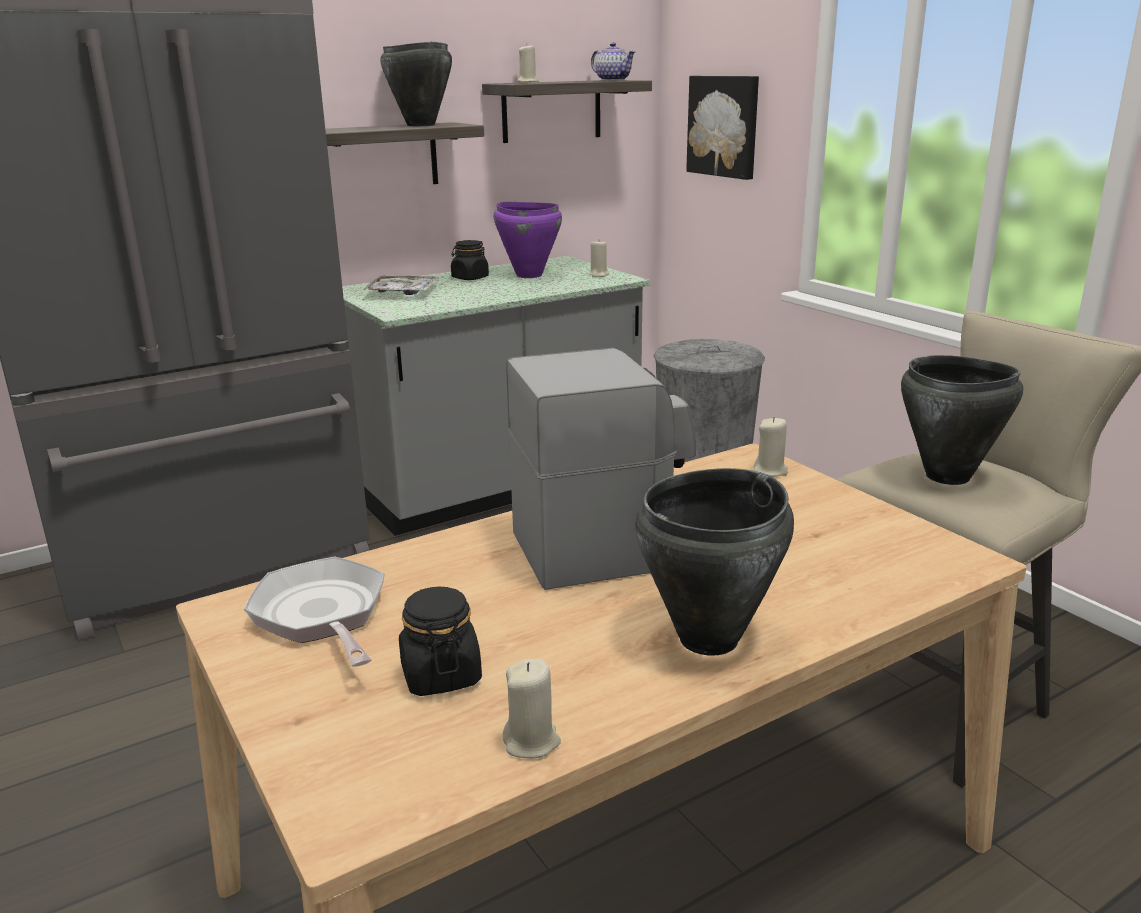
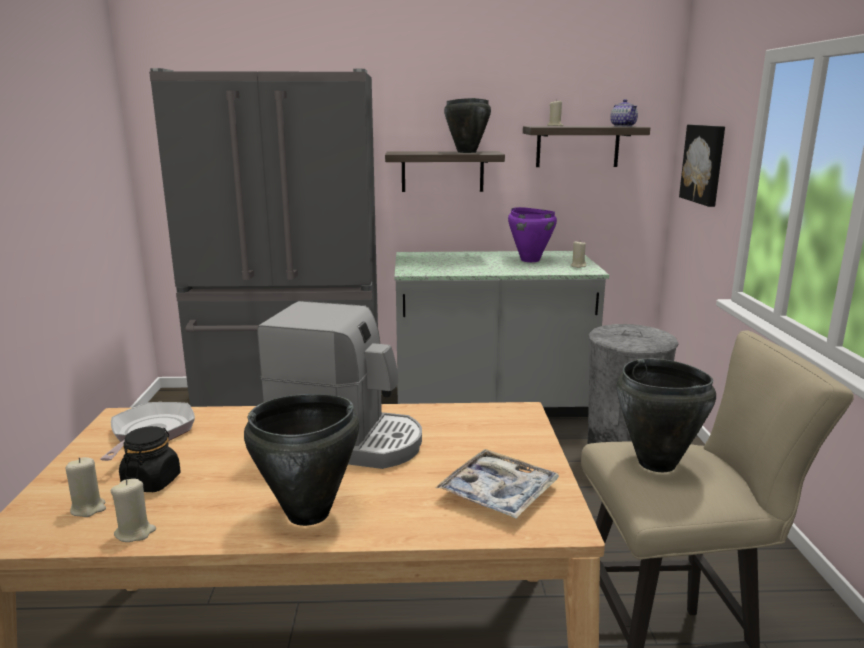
camera: 30 degrees right, 5 degrees down
(403, 292) = (434, 260): tray -> tray (498, 493)
(470, 278) = (489, 257): black jar -> none
(770, 471) = (519, 423): beige candle -> beige candle (88, 508)

